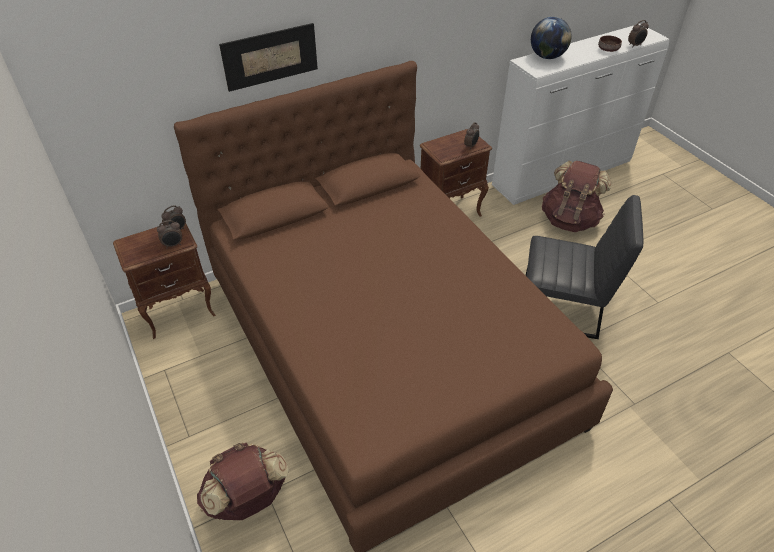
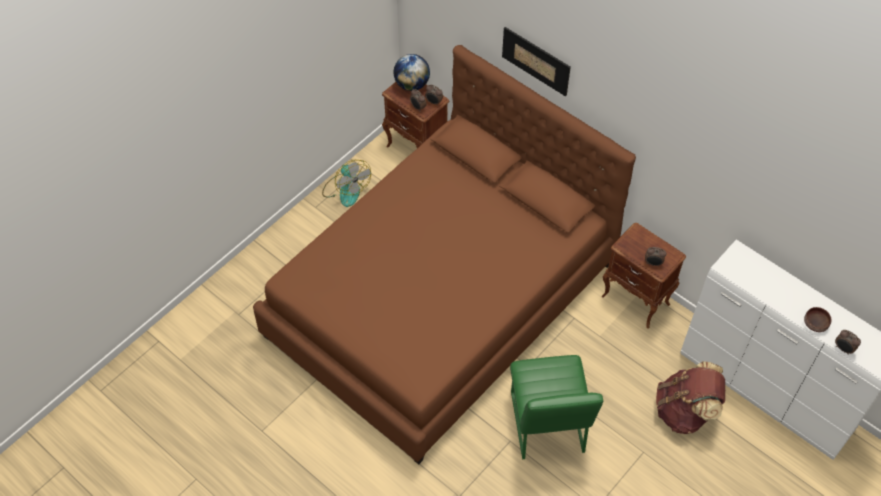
camera: 70 degrees right, 10 degrees up
(185, 395) = (346, 190): none -> fan
(248, 498) = (282, 260): brown backpack -> none
(547, 57) = (762, 270): globe -> globe (412, 85)
(562, 309) = (547, 424): grey chair -> green chair

